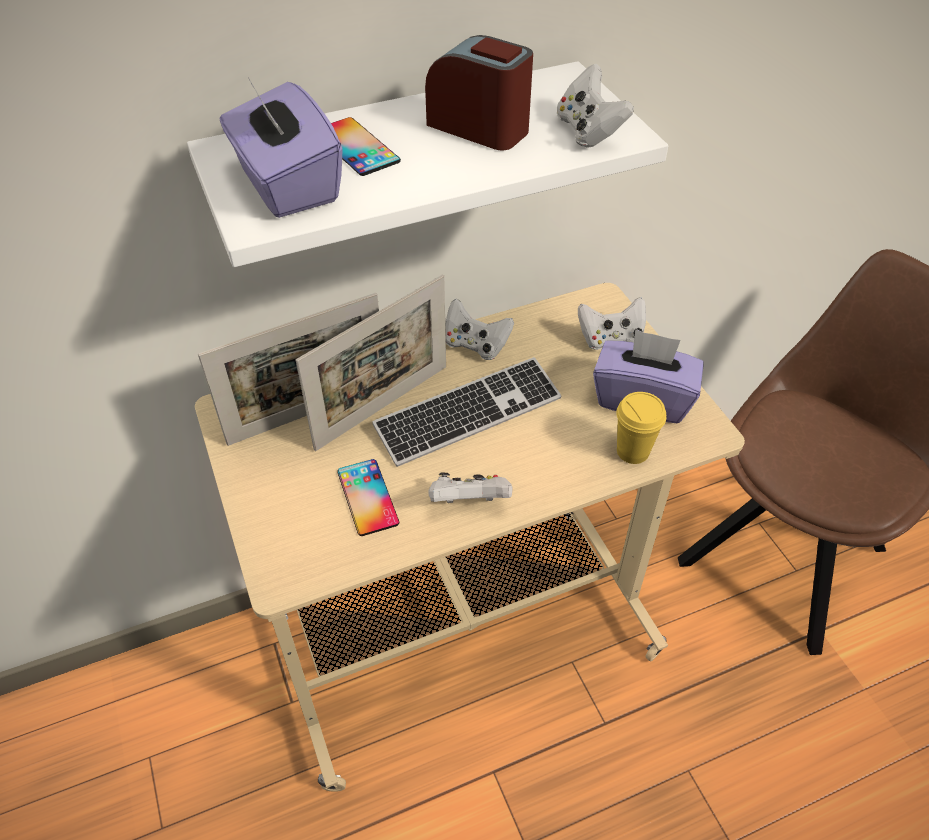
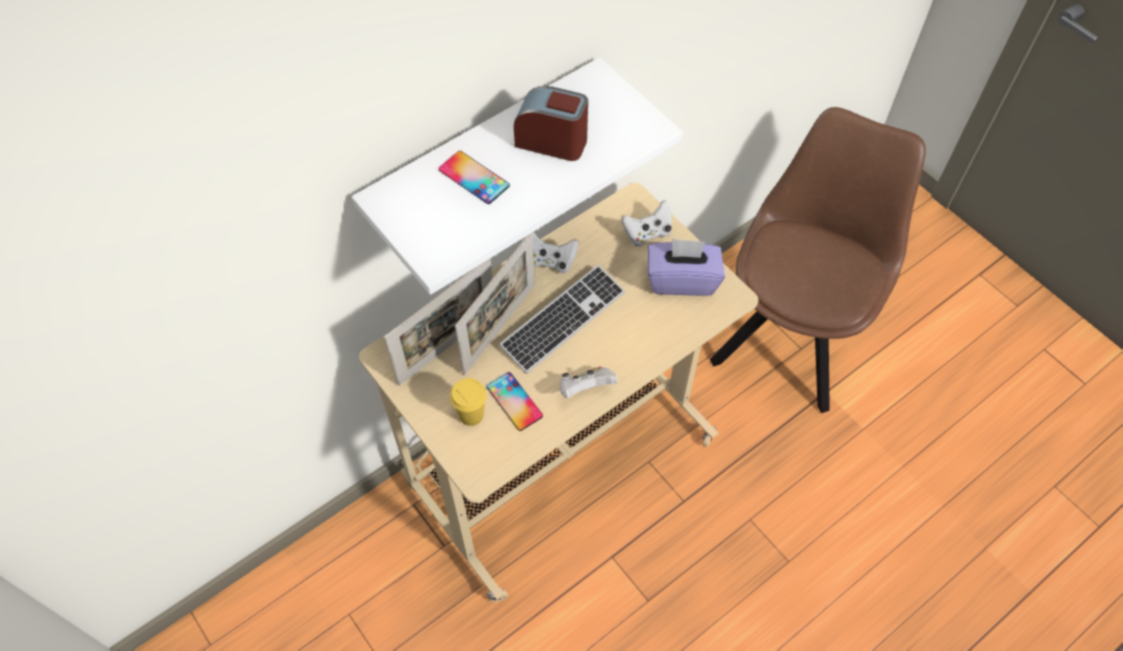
camera: 15 degrees left, 10 degrees up
(287, 185) = (441, 223): purple tissue box -> none
(588, 131) = (627, 130): white game controller -> none
(632, 451) = (685, 324): yellow cup -> yellow cup (471, 415)

